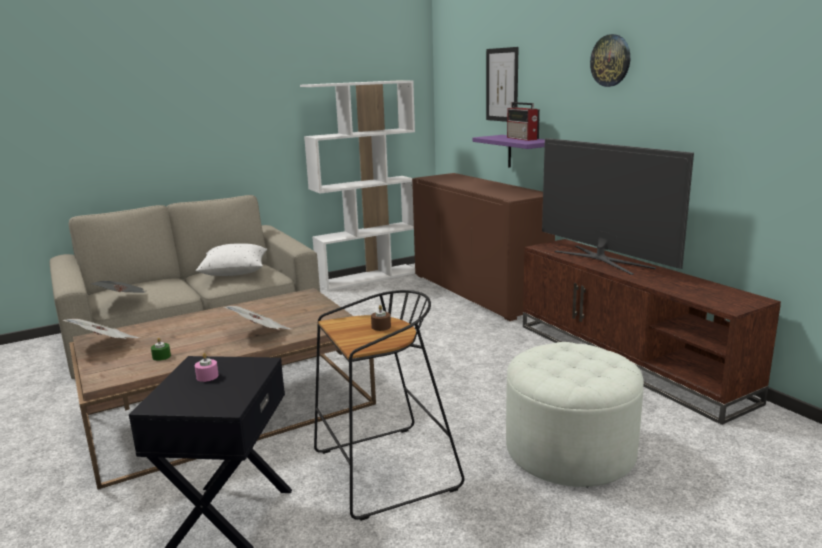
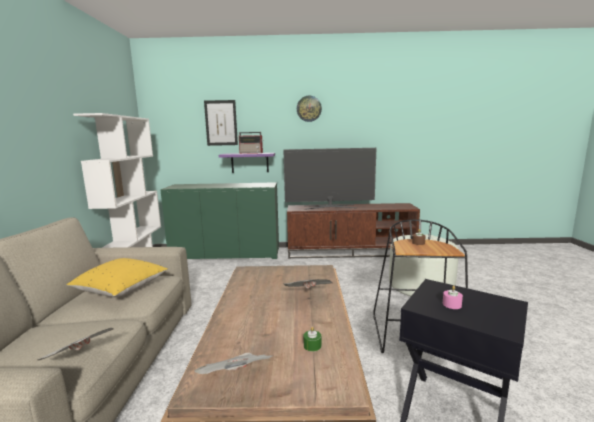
camera: 60 degrees left, 5 degrees down
(234, 272) = (121, 289): white pillow -> yellow pillow
(478, 291) = (226, 254): brown cabinet -> green cabinet

